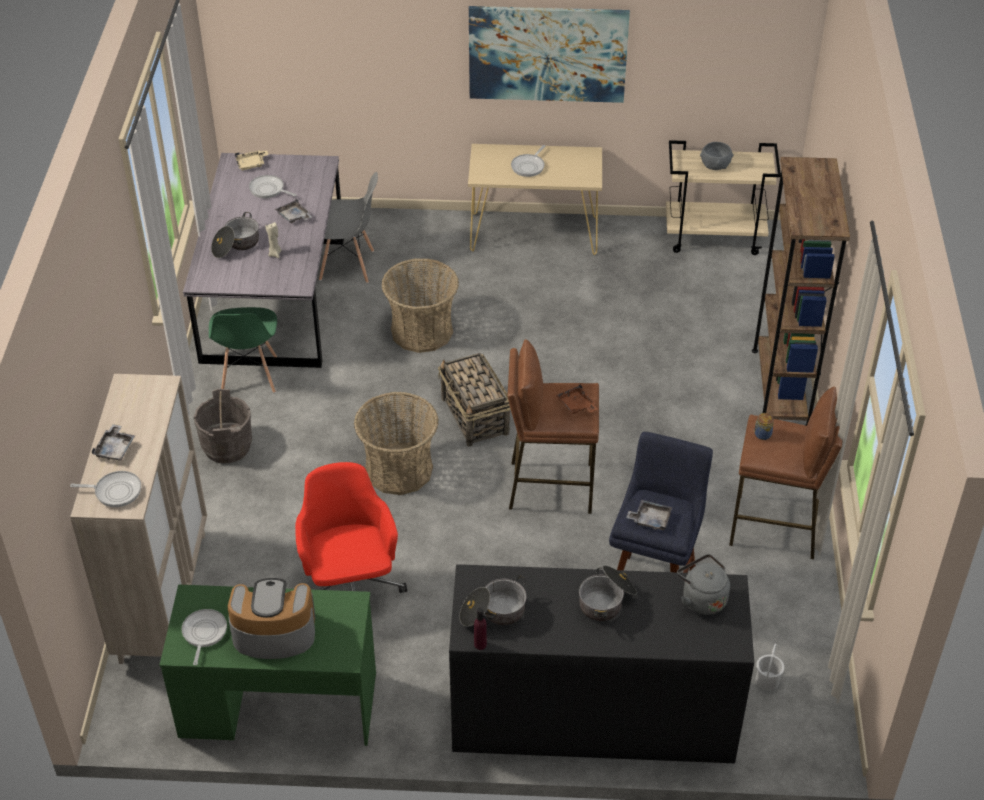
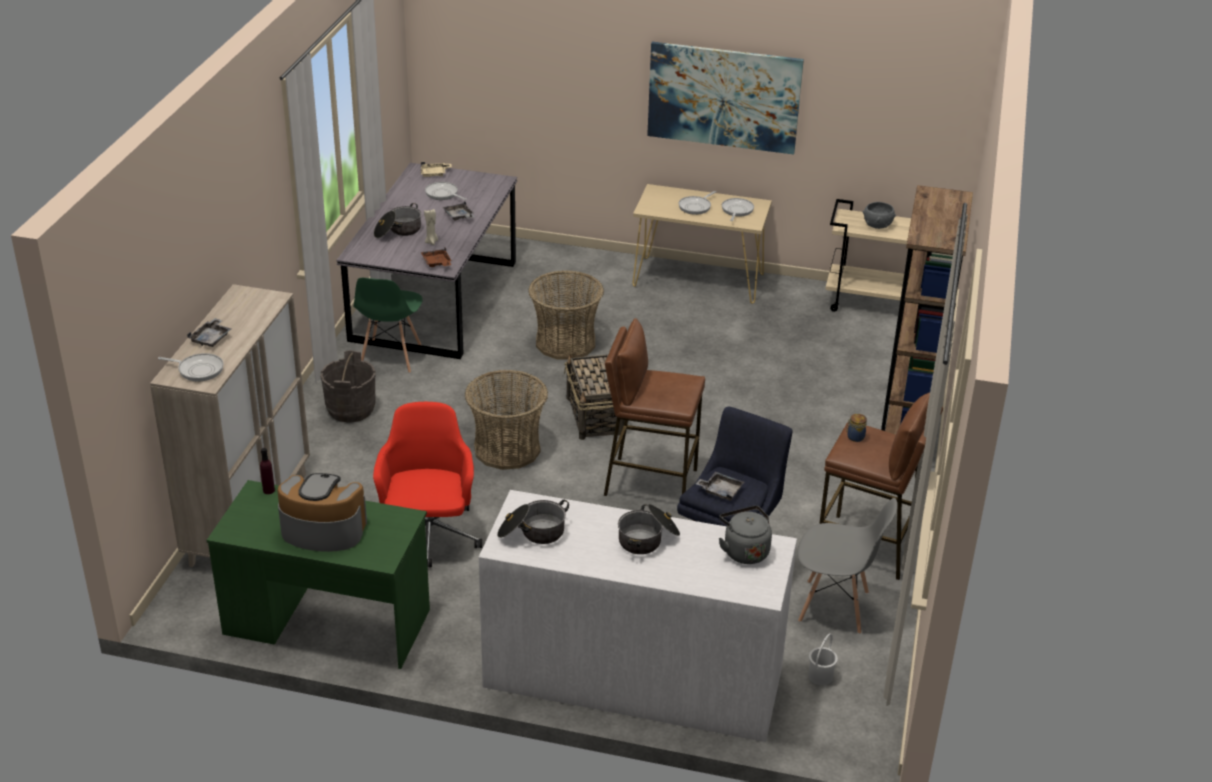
camera: 10 degrees right, 10 degrees down
(204, 633) = (257, 521): frying pan -> frying pan (736, 211)
(347, 266) = (512, 283): grey chair -> grey chair (834, 607)
(480, 644) = (510, 556): purple bottle -> purple bottle (268, 490)
(576, 405) = (677, 390): brown tray -> brown tray (437, 263)
(593, 713) = (633, 677): black dresser -> white dresser

